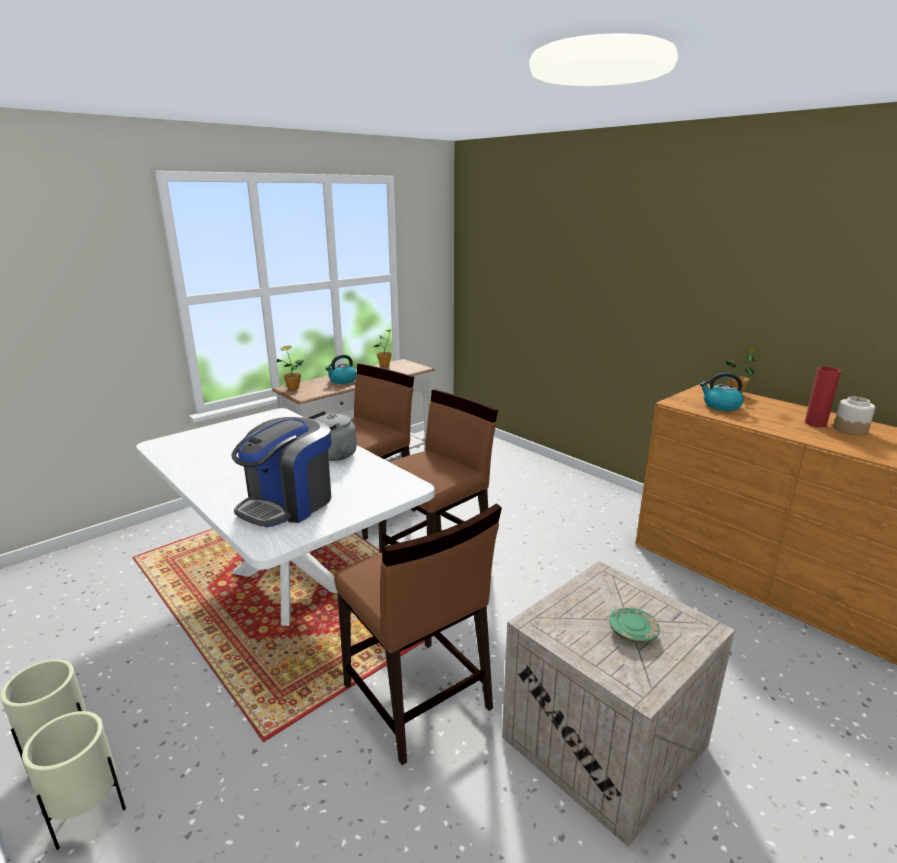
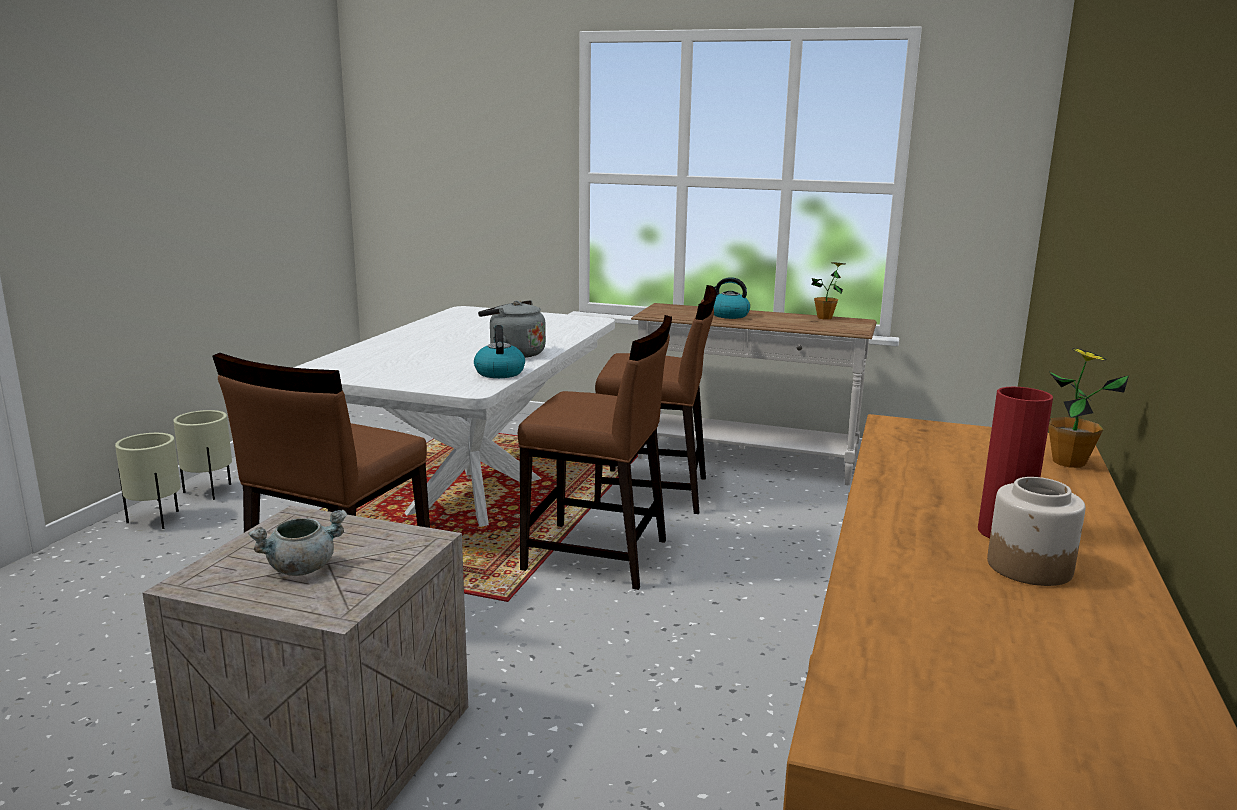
camera: 60 degrees right, 5 degrees down
(288, 504) = (387, 362): coffee machine -> none
(293, 388) = (665, 307): potted plant -> none
(632, 632) = (302, 568): green plate -> grey cooking pot
(720, 406) = (949, 454): kettle -> kettle (499, 372)

